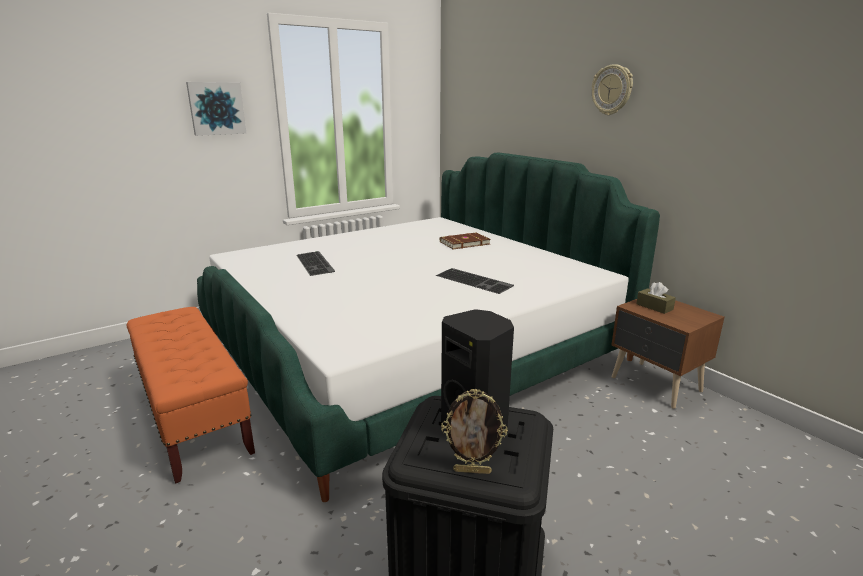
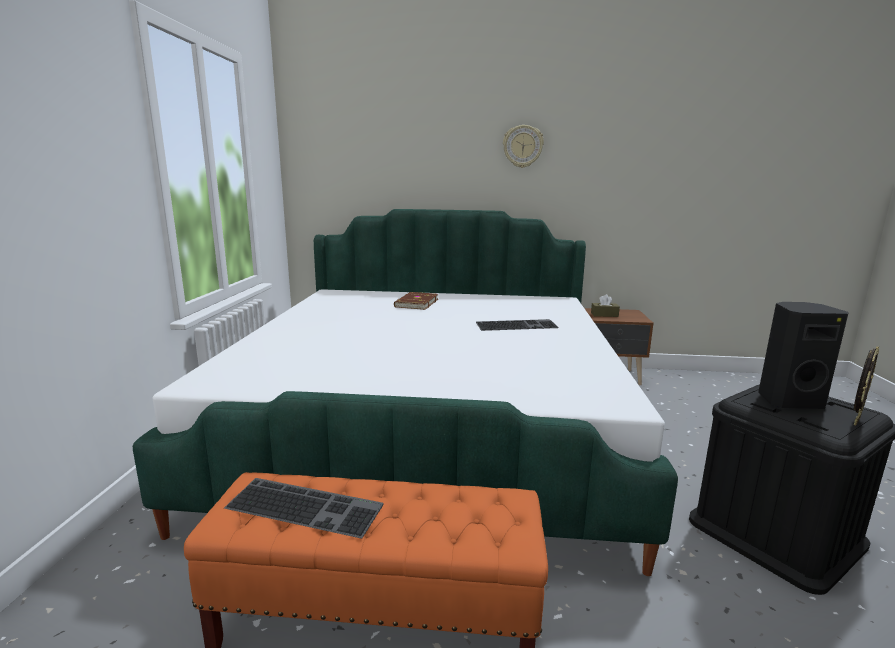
camera: 50 degrees left, 5 degrees down
(216, 108) = (82, 143): picture -> none
(316, 263) = (345, 355): keyboard -> keyboard (307, 505)

